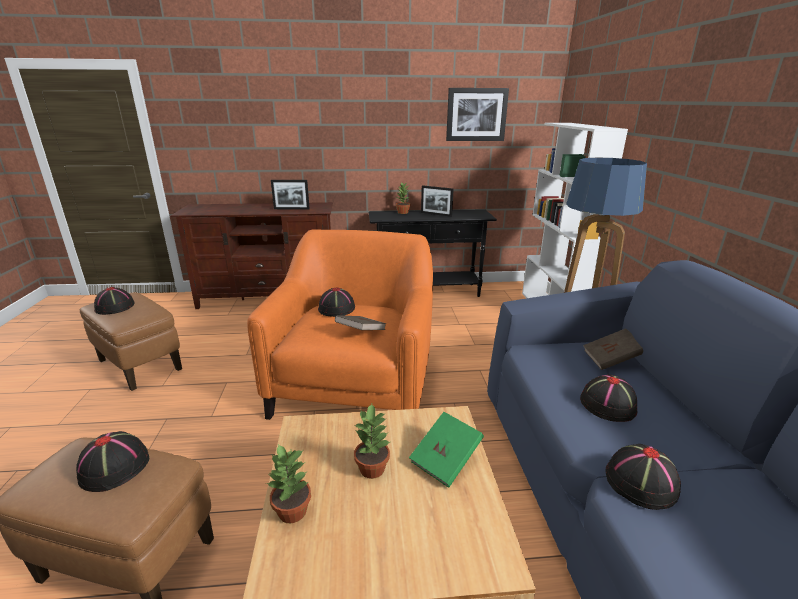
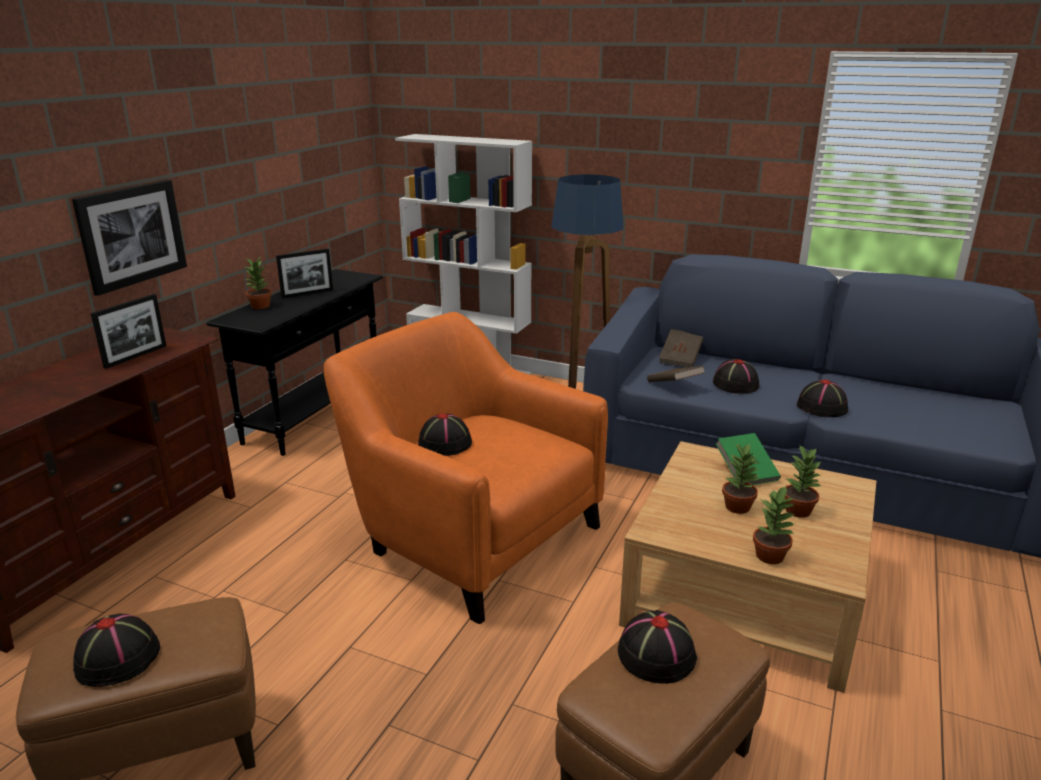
camera: 60 degrees left, 0 degrees up
(361, 333) = (526, 443): brown book -> brown book (674, 386)
(396, 517) = (798, 510): none -> potted plant
(476, 114) = (302, 136): picture -> picture (131, 235)

